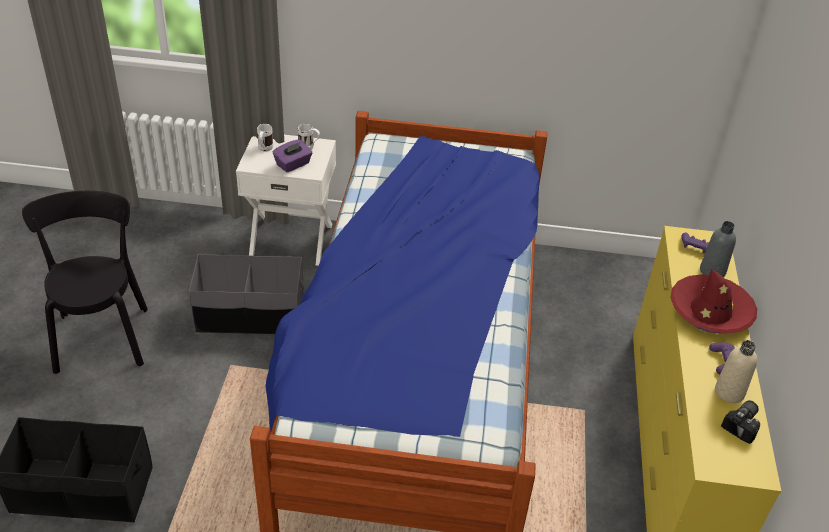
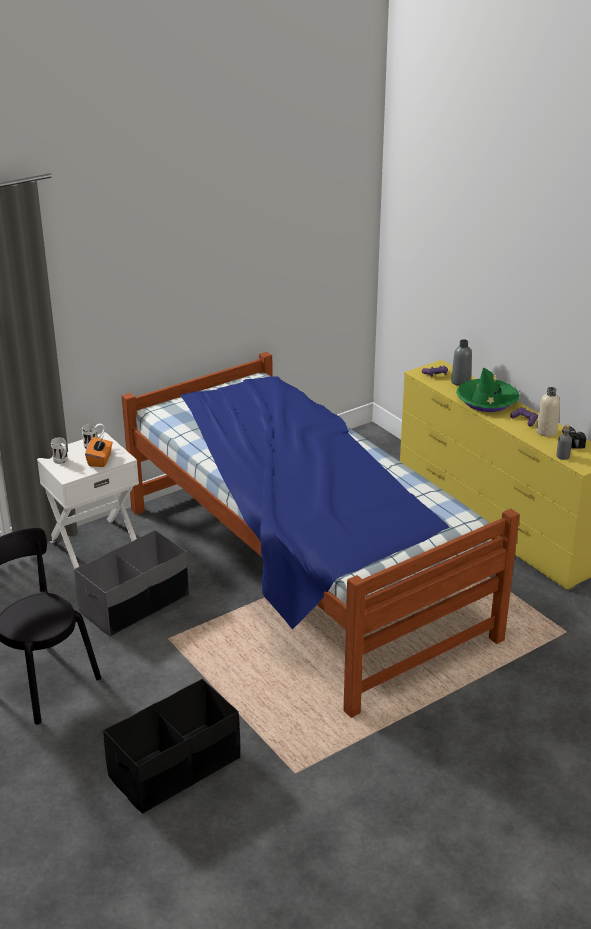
camera: 40 degrees left, 10 degrees down
(293, 164) = (100, 460): purple tissue box -> orange tissue box
(705, 437) = (563, 456): none -> grey bottle
(710, 311) = (487, 401): red hat -> green hat

